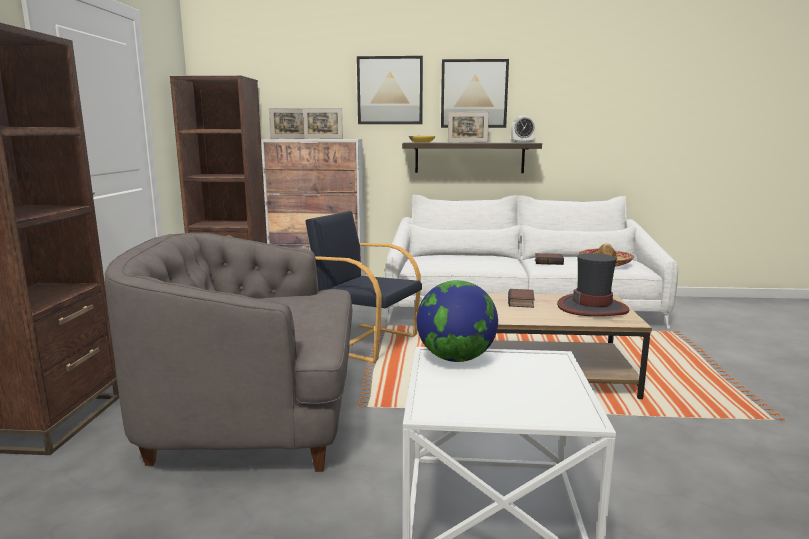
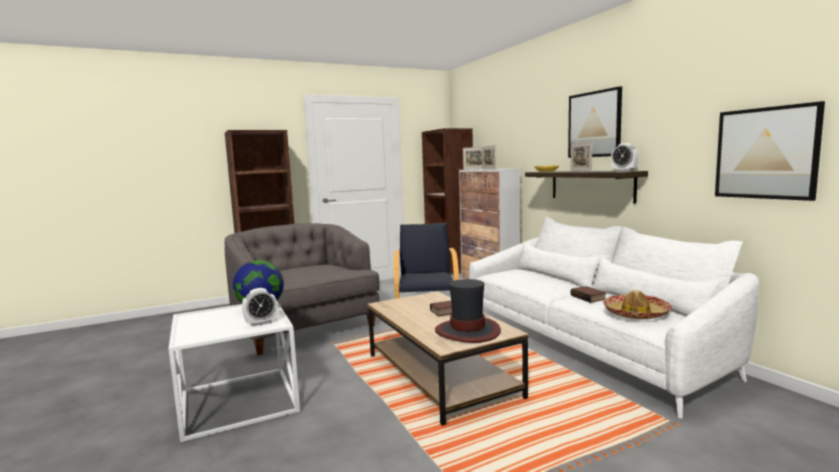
camera: 60 degrees right, 5 degrees down
(390, 90) = (538, 128): picture -> picture (765, 153)
(536, 366) = (261, 323): none -> alarm clock

